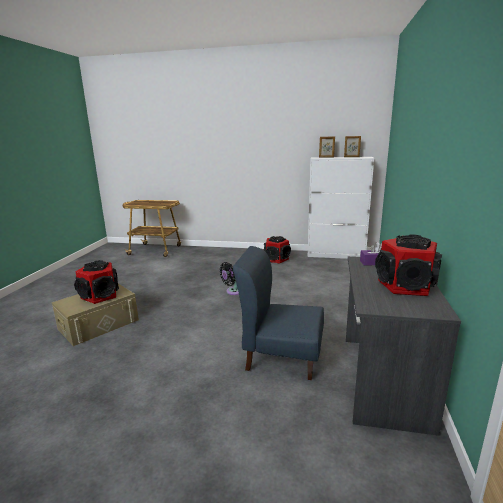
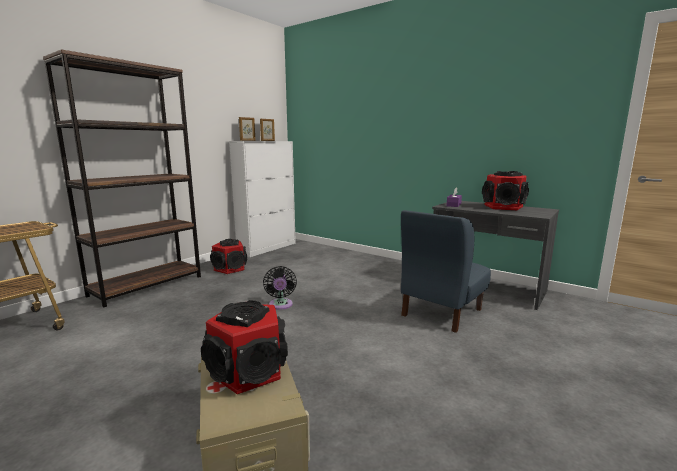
camera: 65 degrees left, 5 degrees down
(226, 251) = (147, 286): none -> brown bookcase

